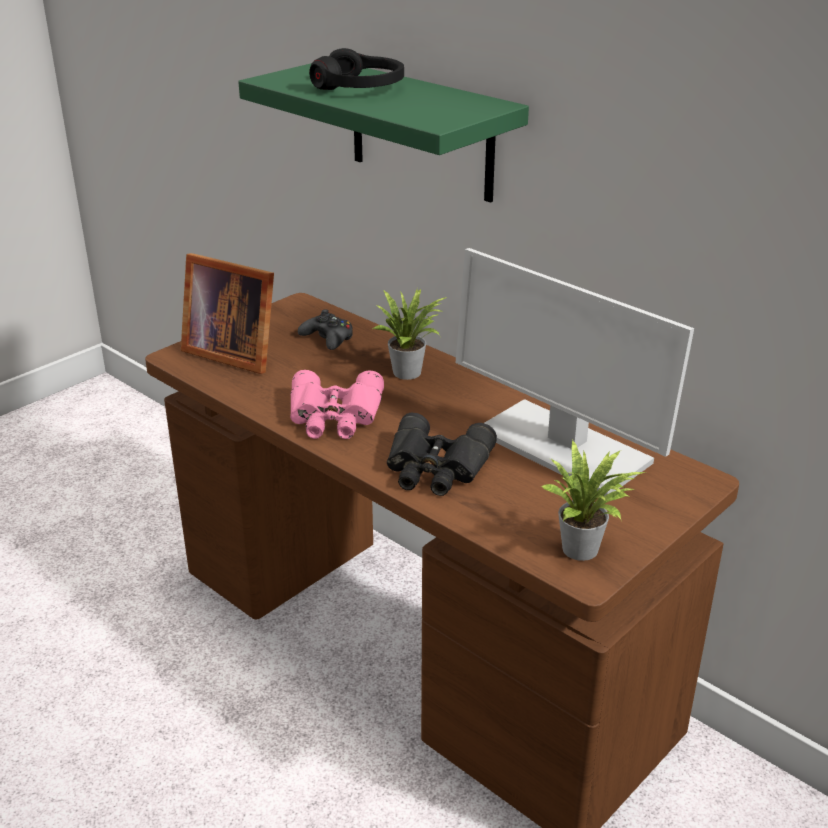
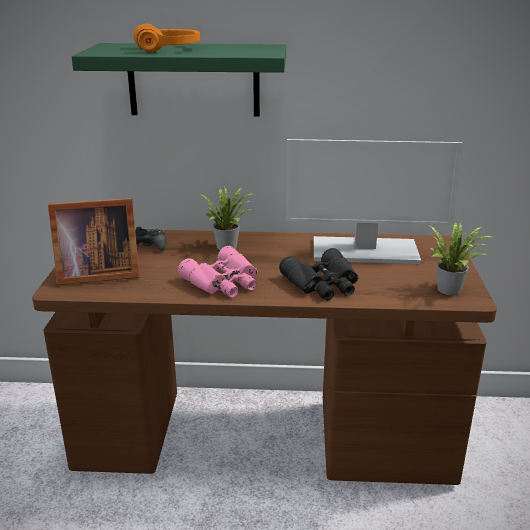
camera: 40 degrees left, 5 degrees down
(360, 87) = (168, 49): black headphones -> orange headphones

